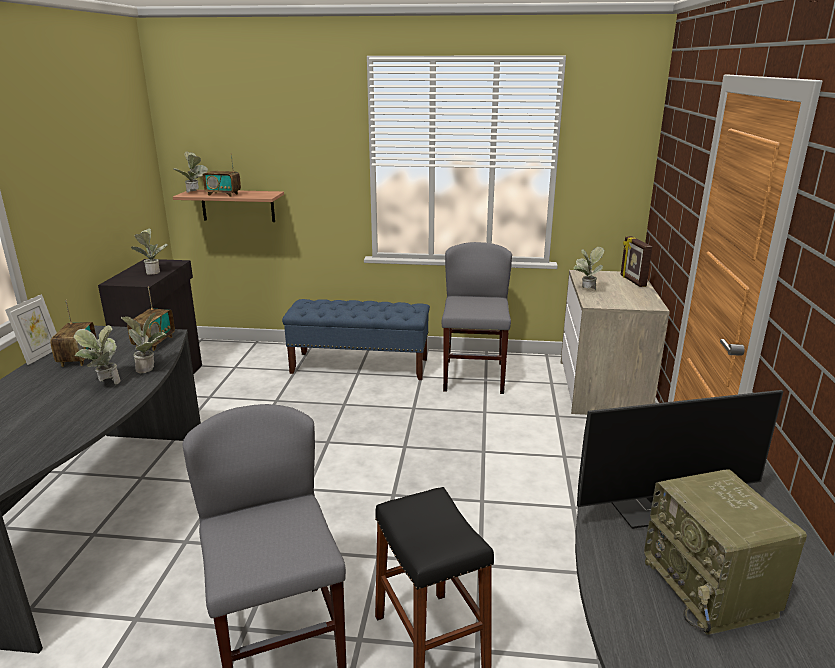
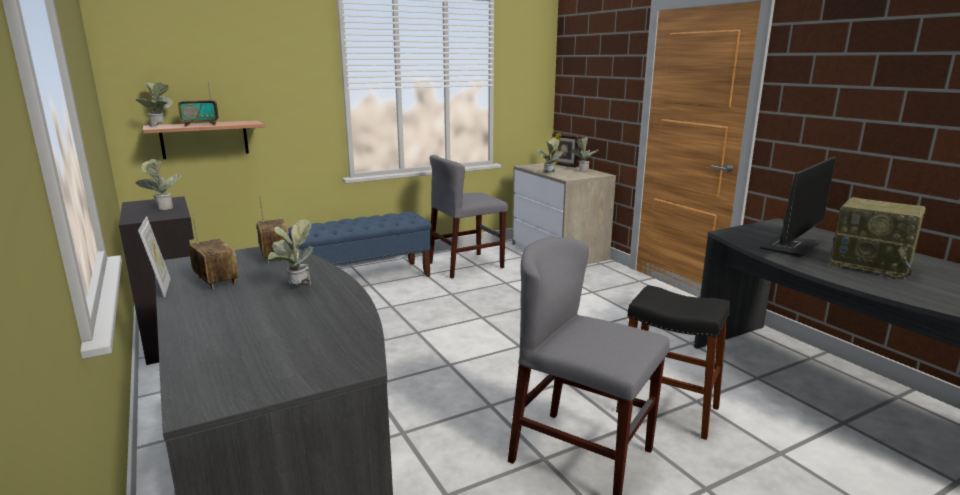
camera: 35 degrees left, 5 degrees down
(150, 368) = (315, 269): potted plant -> potted plant (583, 170)
(474, 377) = (466, 265): grey chair -> grey chair turned 90 degrees counterclockwise

